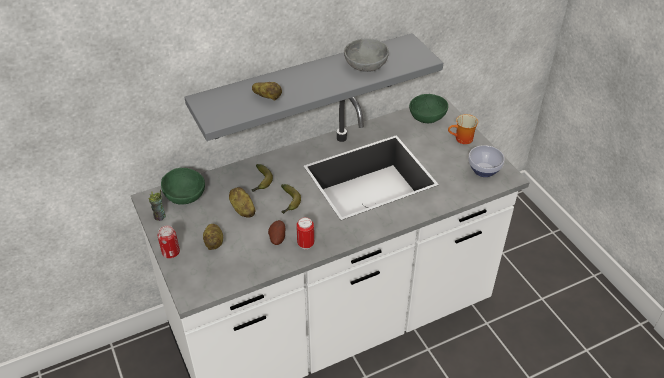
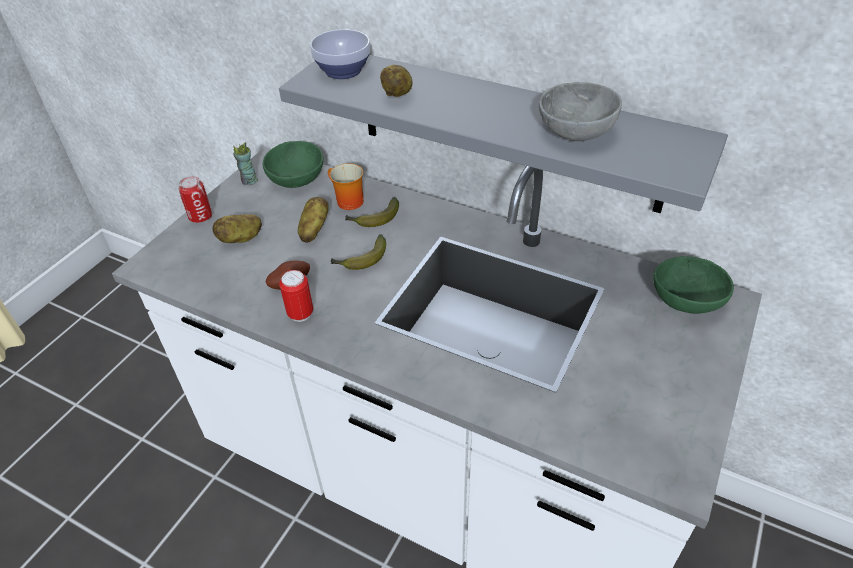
camera: 55 degrees right, 0 degrees up
(462, 140) = (692, 368): mug -> mug (346, 201)
(483, 169) = (656, 432): bowl -> bowl (344, 70)

